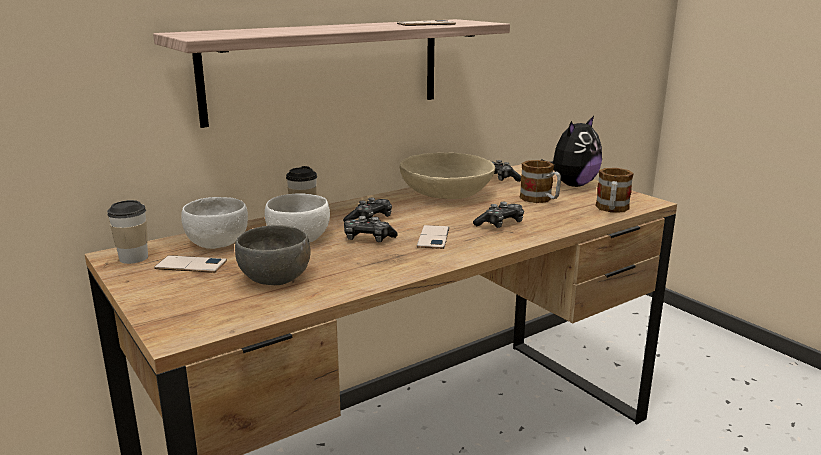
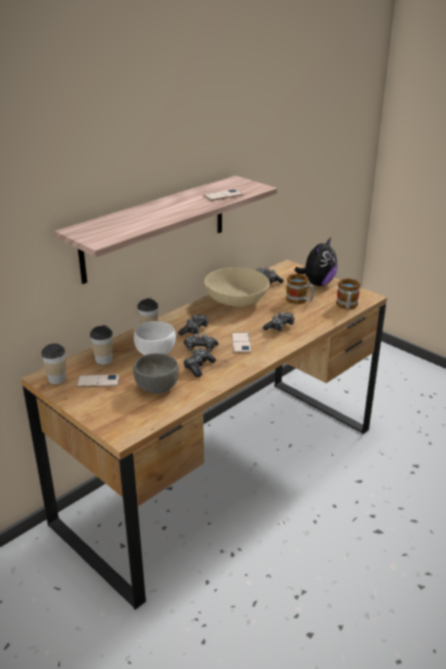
camera: 10 degrees left, 10 degrees up
(217, 242) = (104, 360): white bowl -> cup
(354, 259) = (198, 367): none -> game controller

